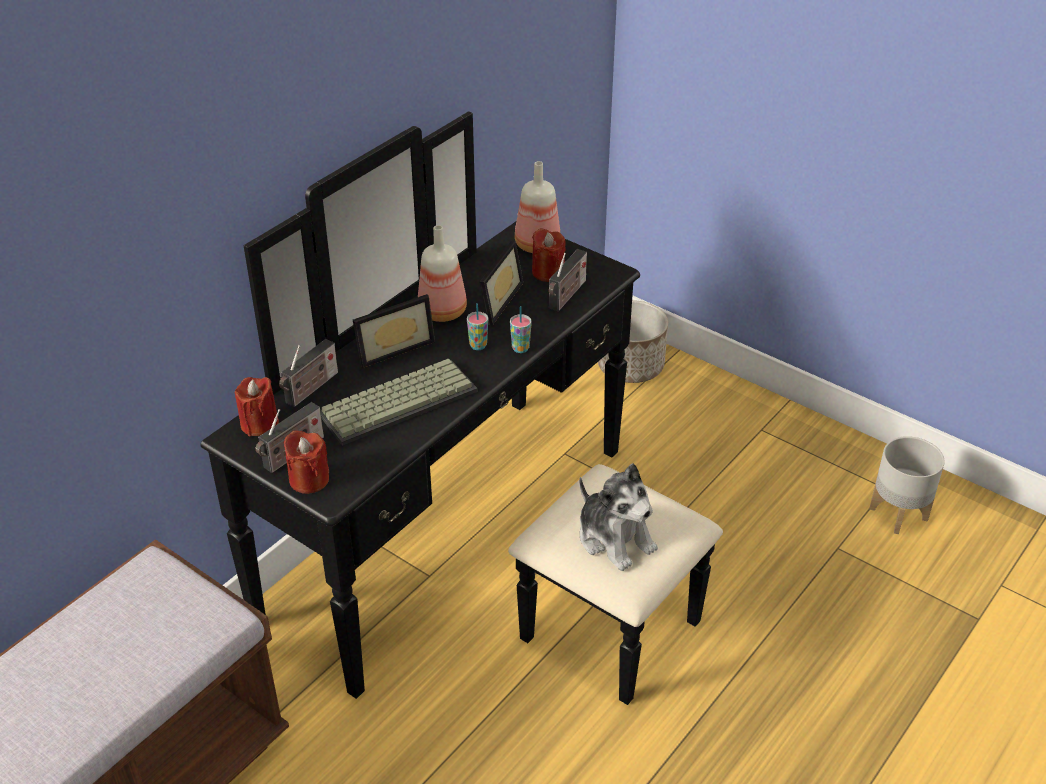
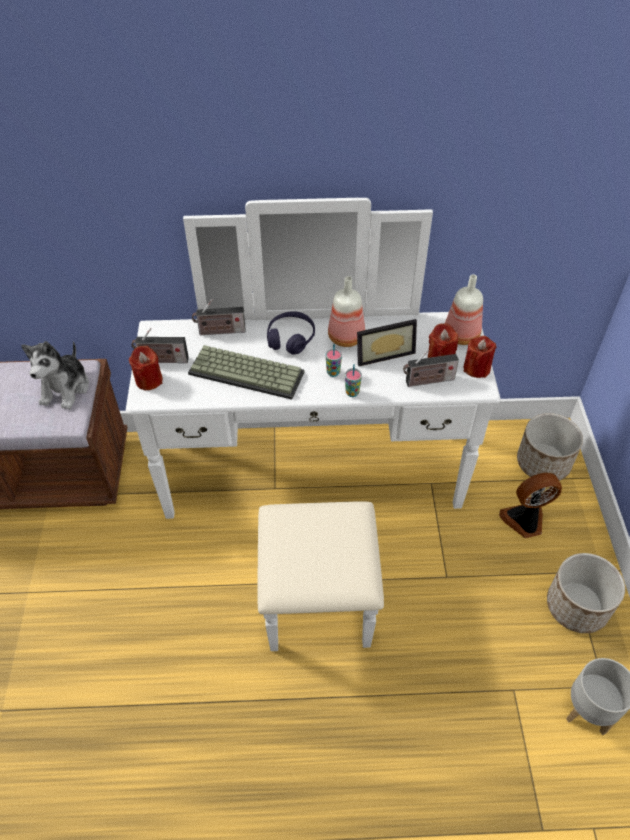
camera: 50 degrees right, 10 degrees up
(259, 424) = (173, 332): red candle -> red candle (476, 368)
(392, 347) = (291, 338): picture frame -> purple headphones
(483, 552) = (315, 500): black dresser -> white dresser
(615, 538) = (307, 552): plush toy -> plush toy (65, 388)
(678, 421) = (524, 521): none -> fan
(797, 451) = (577, 607): none -> planter

